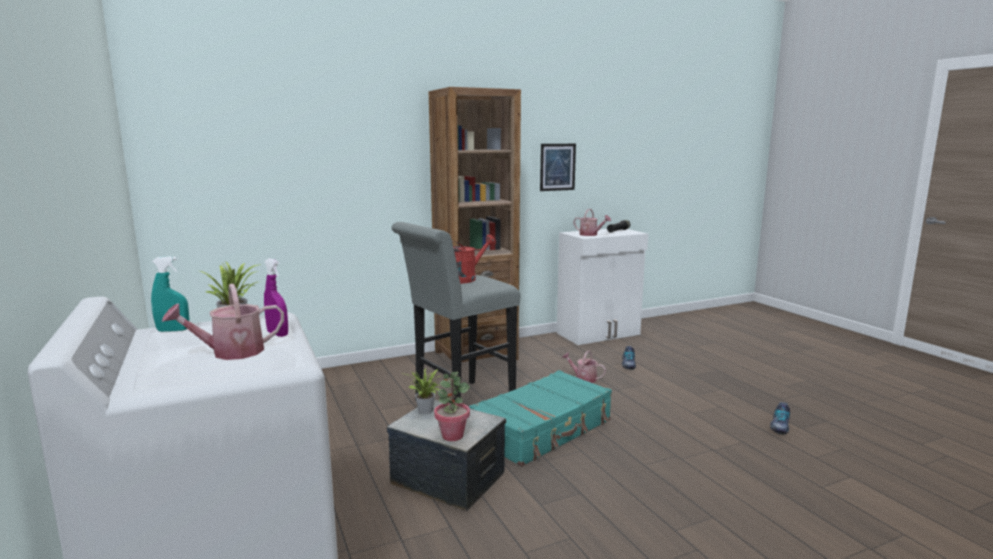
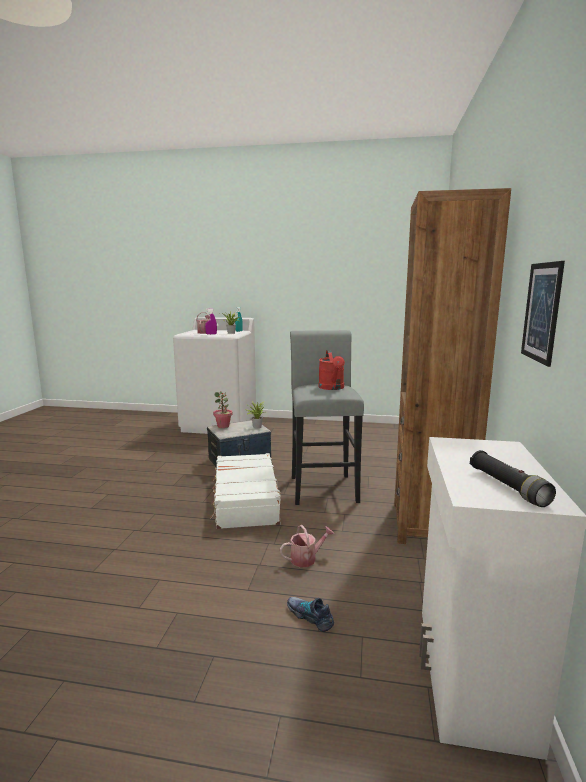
camera: 125 degrees right, 0 degrees up
(543, 430) = (245, 500): turquoise suitcase -> white suitcase
(591, 234) = (468, 451): watering can -> none
(779, 426) = (58, 616): shoe -> none

